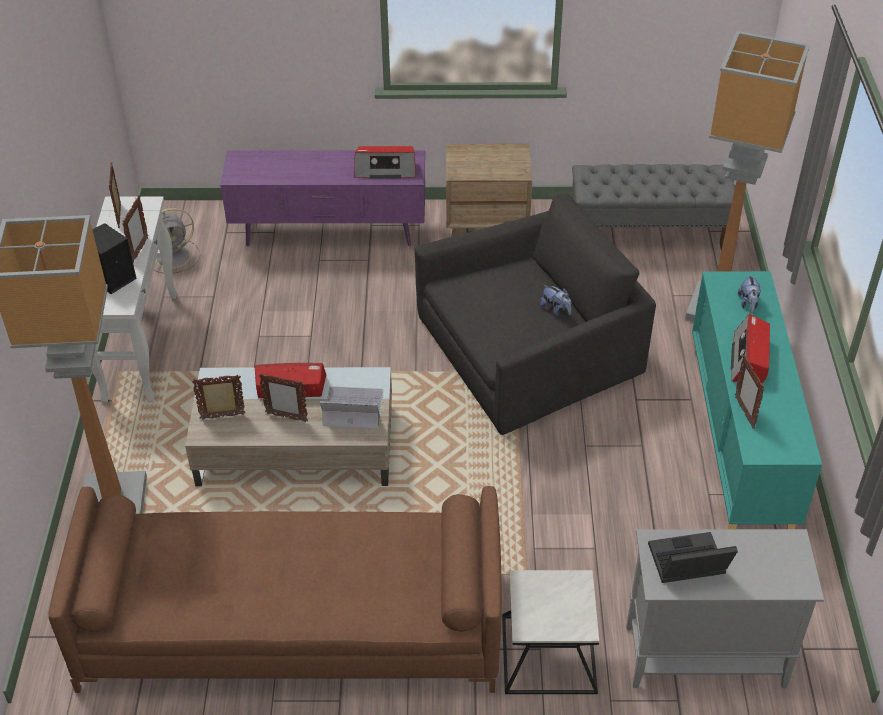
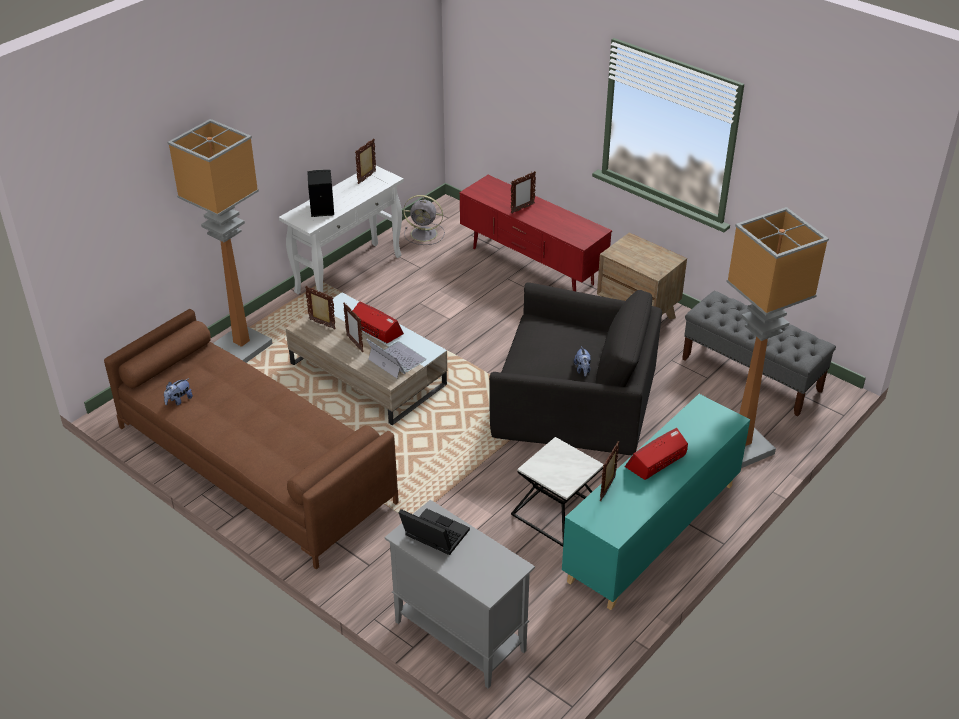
camera: 40 degrees right, 5 degrees down
(139, 250) = (354, 201): picture frame -> picture frame (522, 209)
(329, 234) = (532, 267): purple tv stand -> red tv stand
(385, 169) = (570, 230): radio -> none
(548, 654) = (370, 571): side table -> side table (557, 512)
(748, 303) = (704, 429): plush toy -> plush toy (179, 400)

